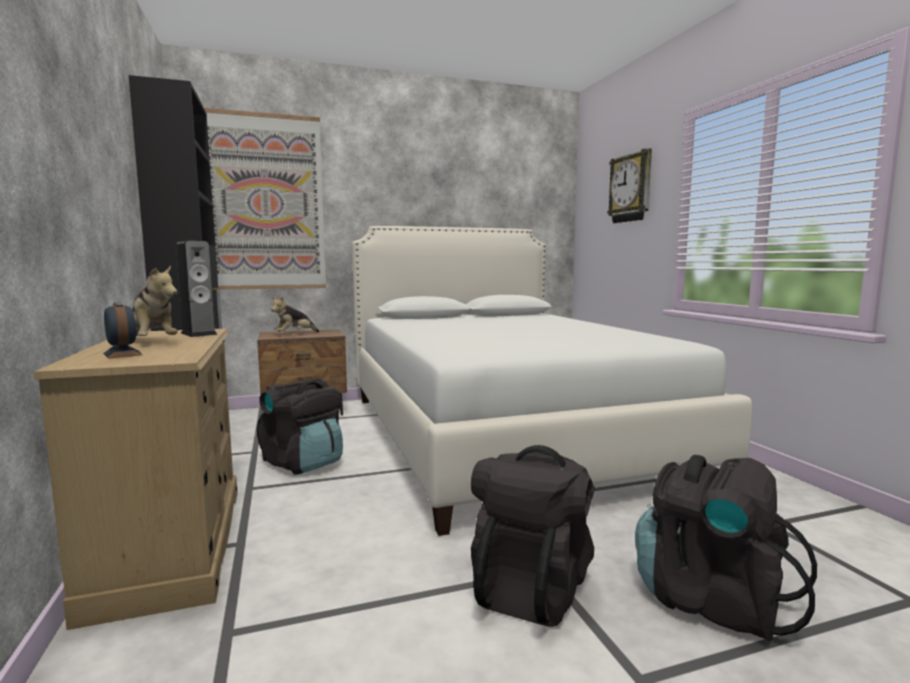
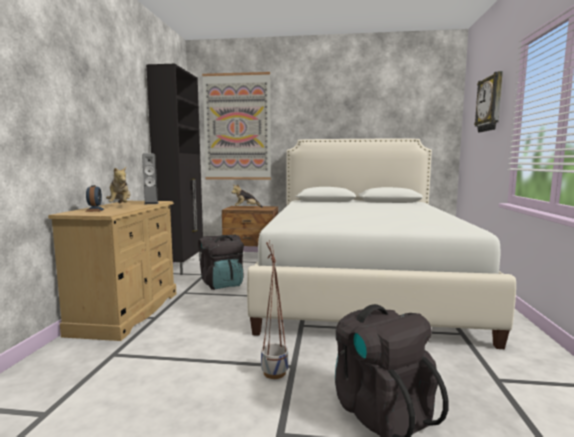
camera: 25 degrees right, 0 degrees up
(531, 586) = (274, 373): black backpack -> planter

